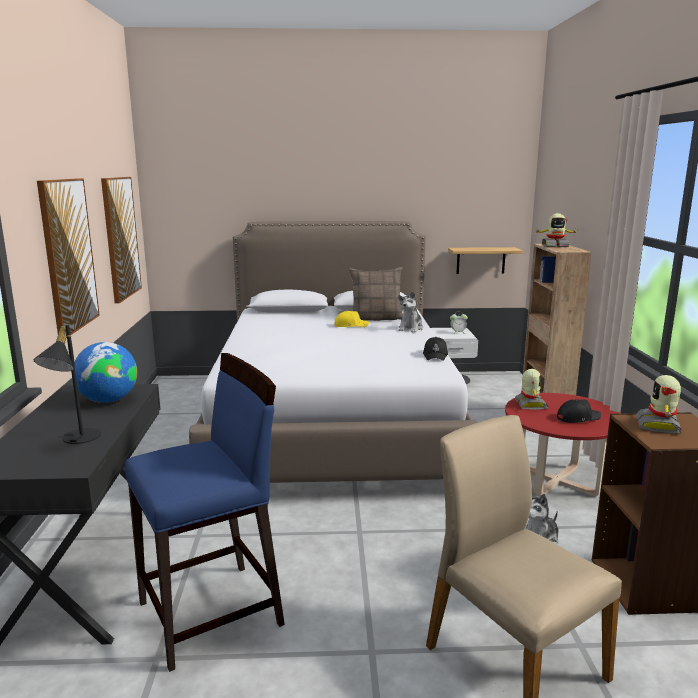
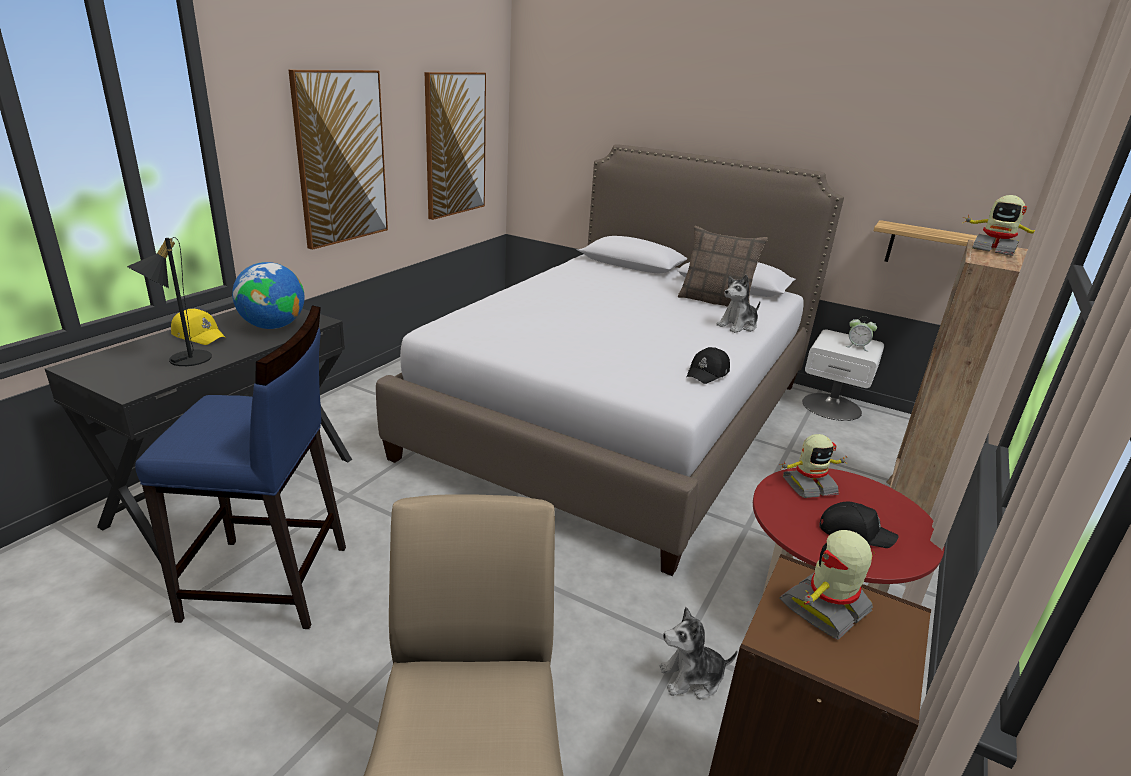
camera: 30 degrees right, 10 degrees up
(350, 325) = (668, 302): yellow cap -> yellow cap (199, 335)
(530, 405) = (808, 485): toy robot -> toy robot turned 45 degrees clockwise

